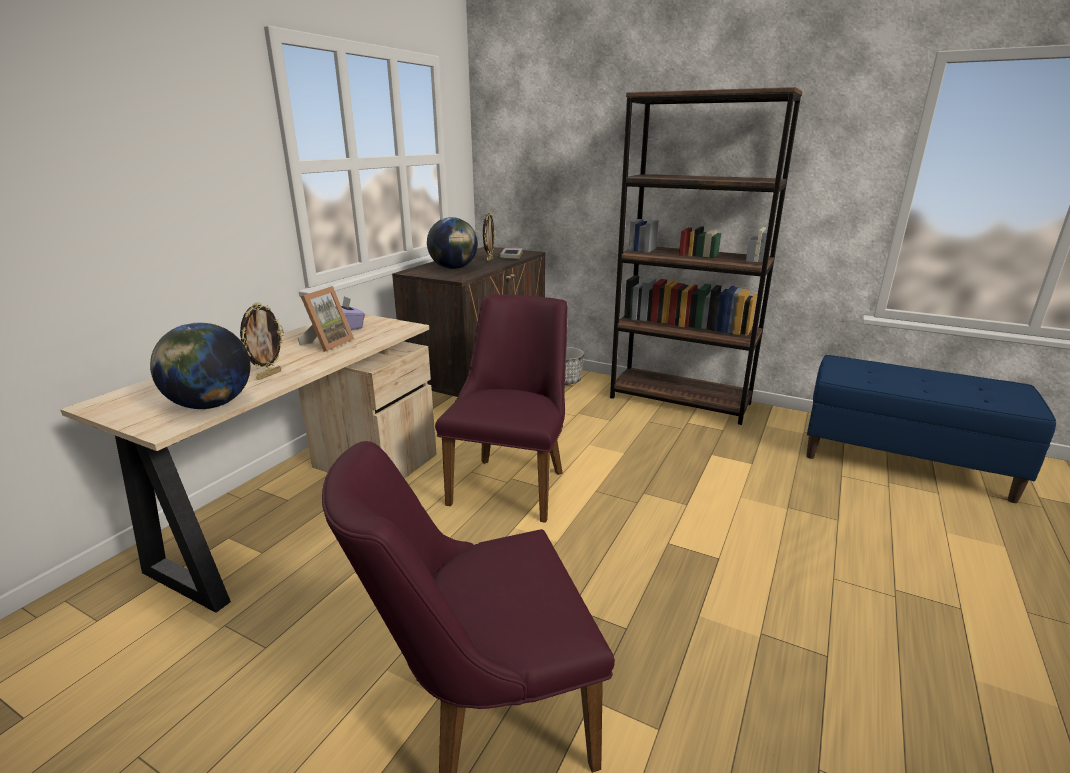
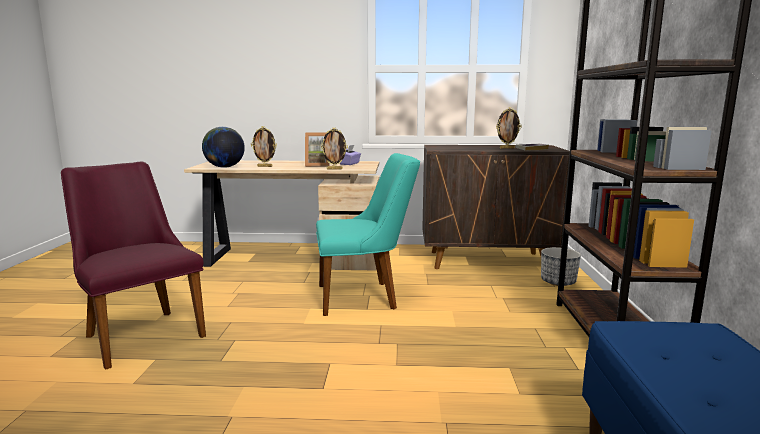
camera: 65 degrees right, 10 degrees down
(382, 340) = (334, 169): none -> picture frame
(454, 268) = (461, 147): globe -> none
(513, 482) = (365, 297): purple chair -> turquoise chair

